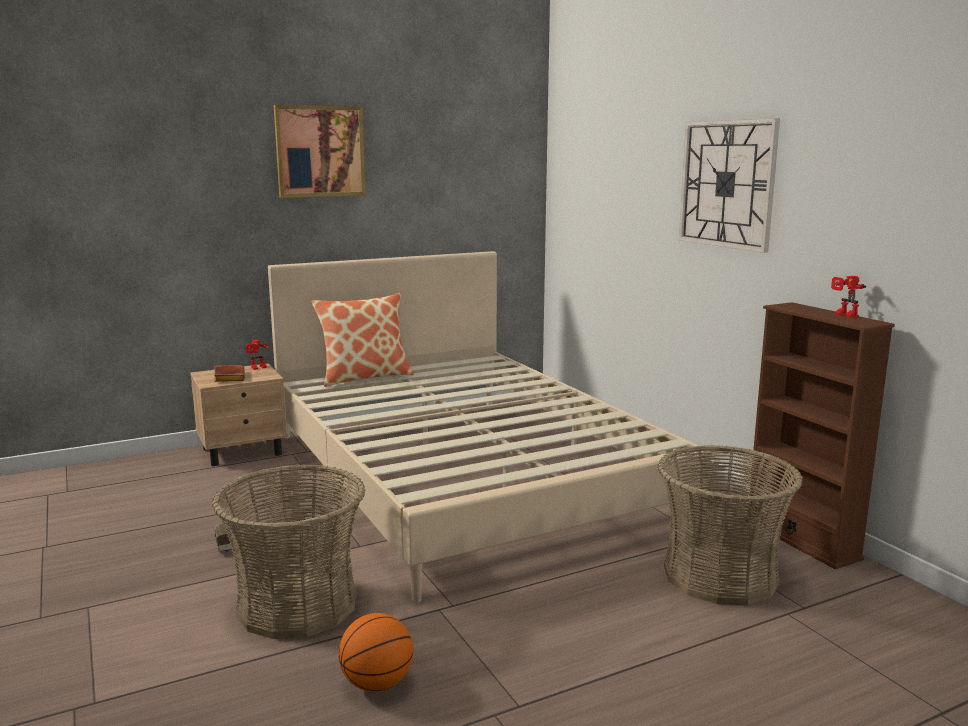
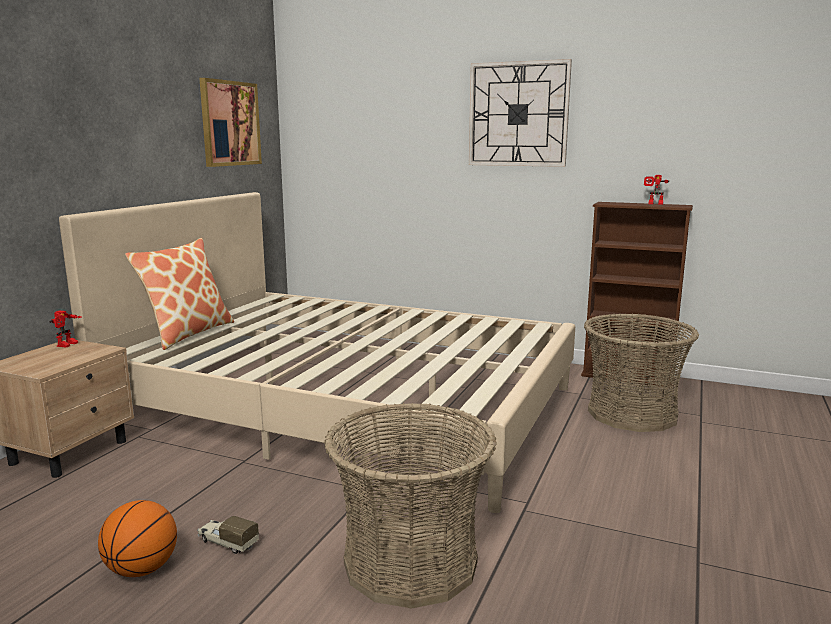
camera: 40 degrees left, 0 degrees up
(228, 377) = (51, 361): brown book -> none
(320, 151) = (97, 77): picture -> picture (230, 123)
(377, 683) = (593, 587): basketball -> basketball (142, 569)

